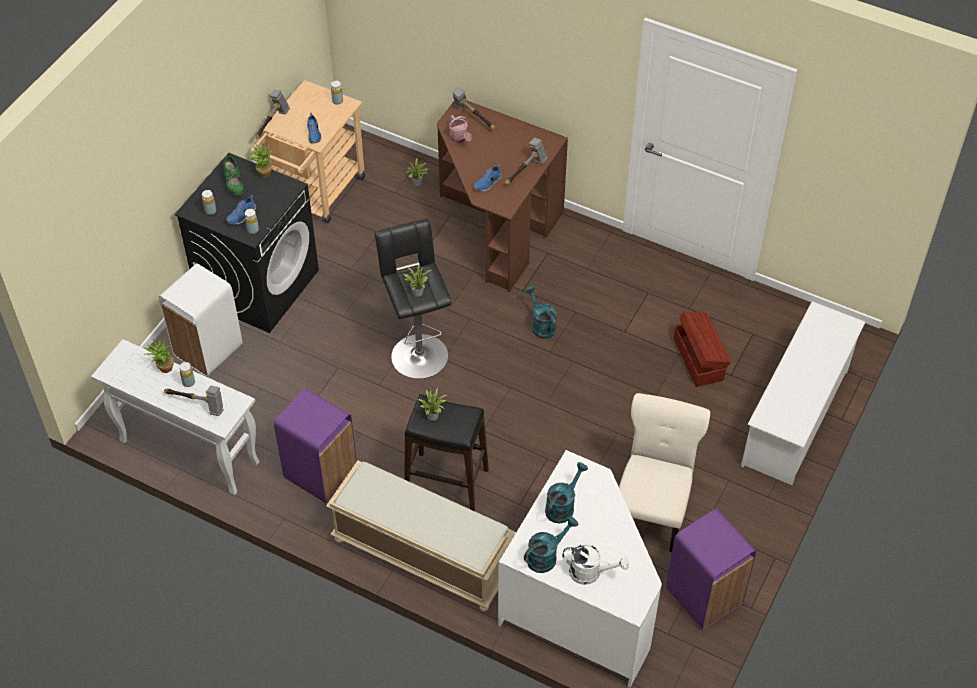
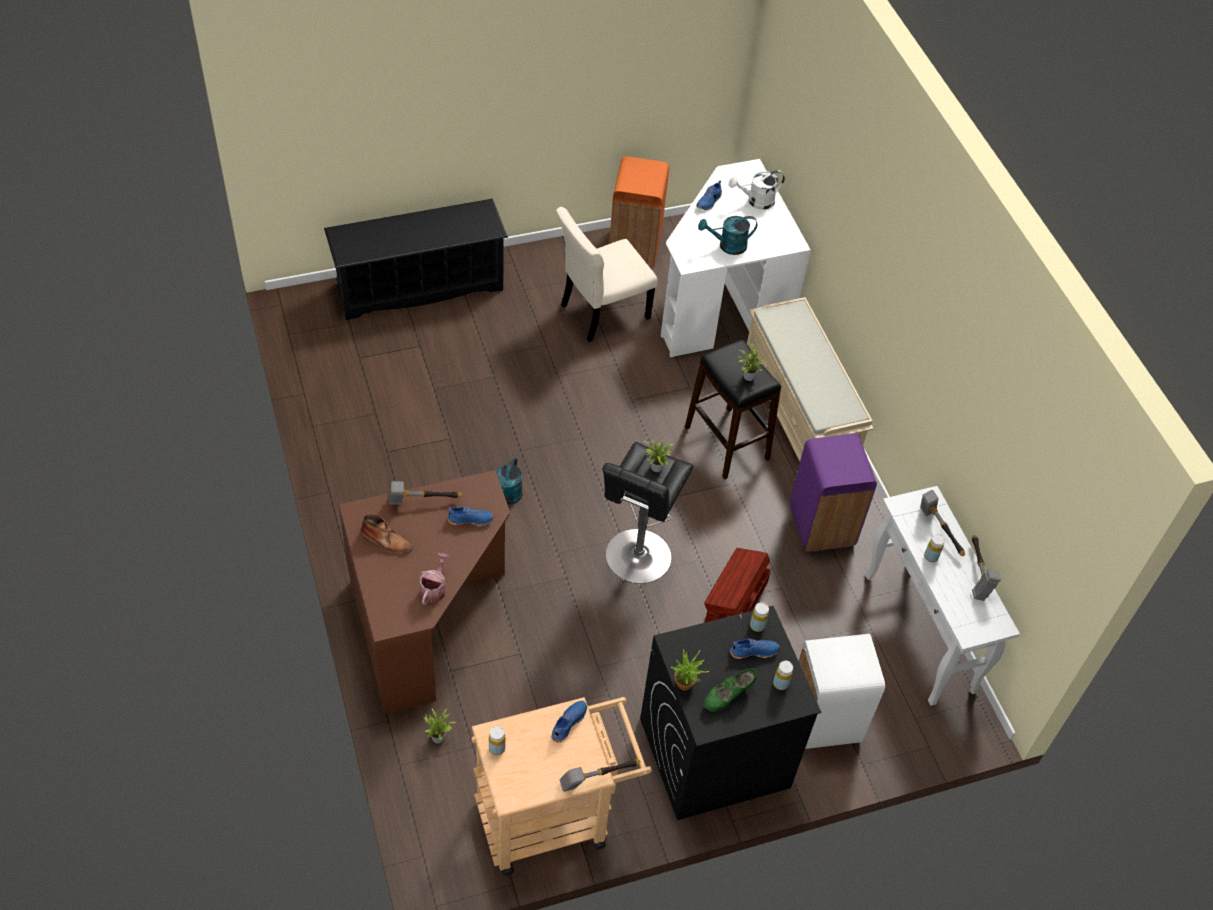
camera: 140 degrees left, 0 degrees up
(163, 368) = (944, 588): potted plant -> none
(234, 184) = (728, 696): green shoe -> green shoe turned 150 degrees counterclockwise
(473, 118) = (392, 601): hammer -> hammer (977, 573)
(516, 140) = (386, 541): none -> brown boot
(546, 556) = (774, 229): turquoise watering can -> none
(590, 573) = (756, 201): white watering can -> white watering can turned 75 degrees counterclockwise
(624, 538) = (709, 202): none -> blue shoe
(699, 358) = (424, 374): brown storage box -> brown storage box (734, 602)
(703, 597) = (635, 247): purple trash can -> orange trash can
(796, 417) = (419, 286): white shoe rack -> black shoe rack

